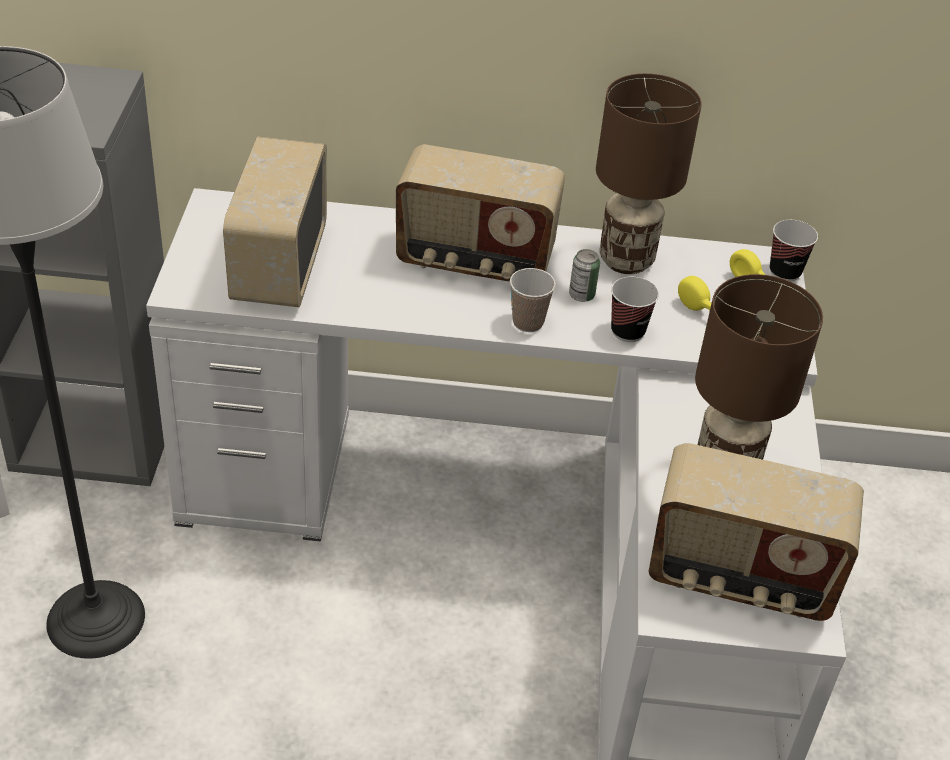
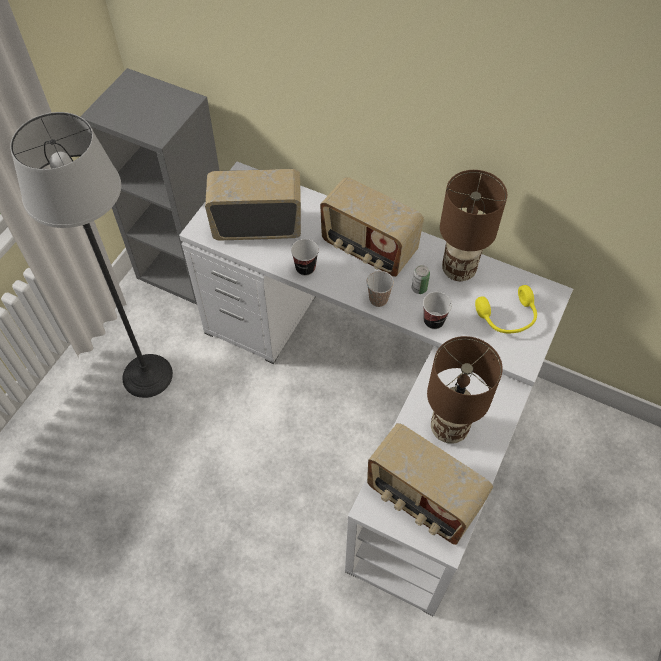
camera: 25 degrees right, 15 degrees up
(277, 266) = (257, 226): radio -> radio turned 60 degrees clockwise
(785, 272) = (554, 303): cup -> cup (305, 268)

